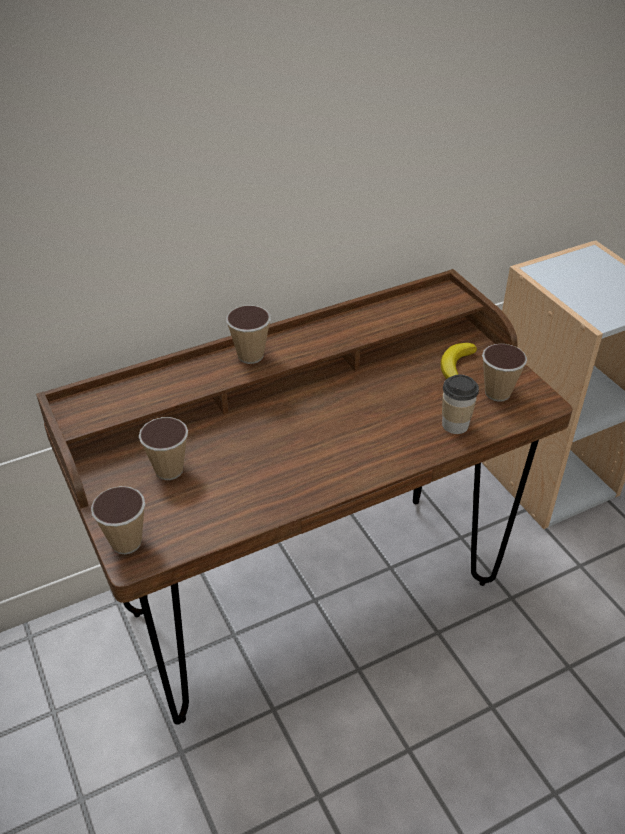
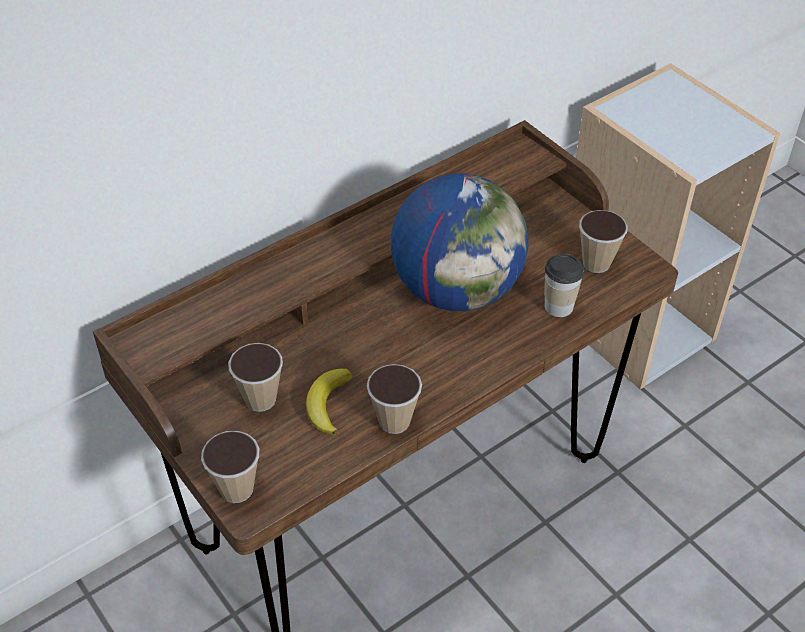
camera: 10 degrees left, 5 degrees up
(250, 356) = (323, 254): cup -> cup (394, 421)
(366, 401) = (457, 290): none -> globe
(456, 366) = (546, 236): banana -> banana (327, 403)

